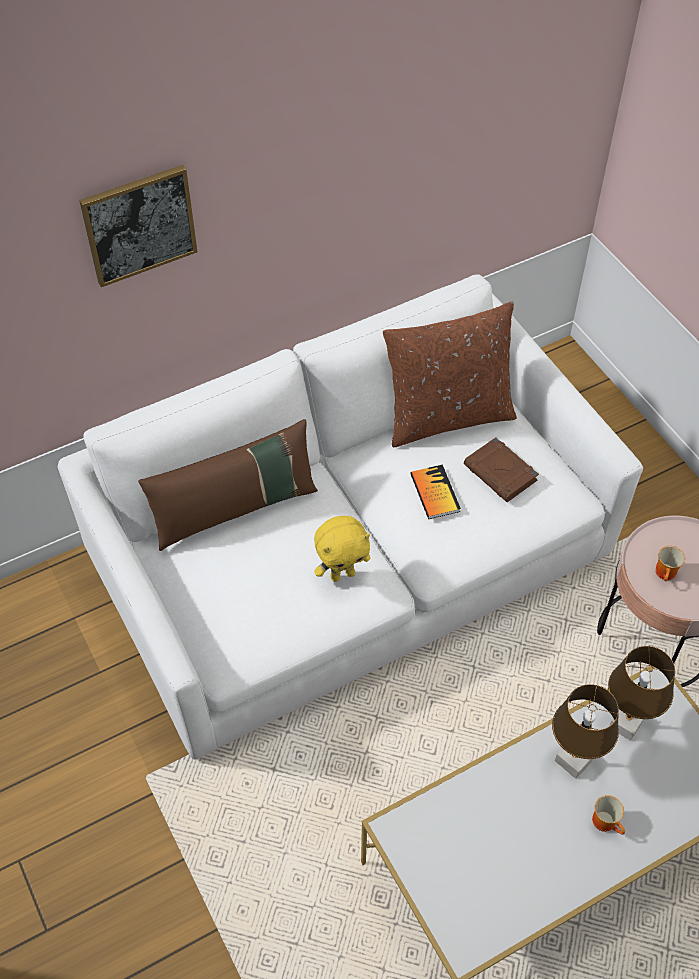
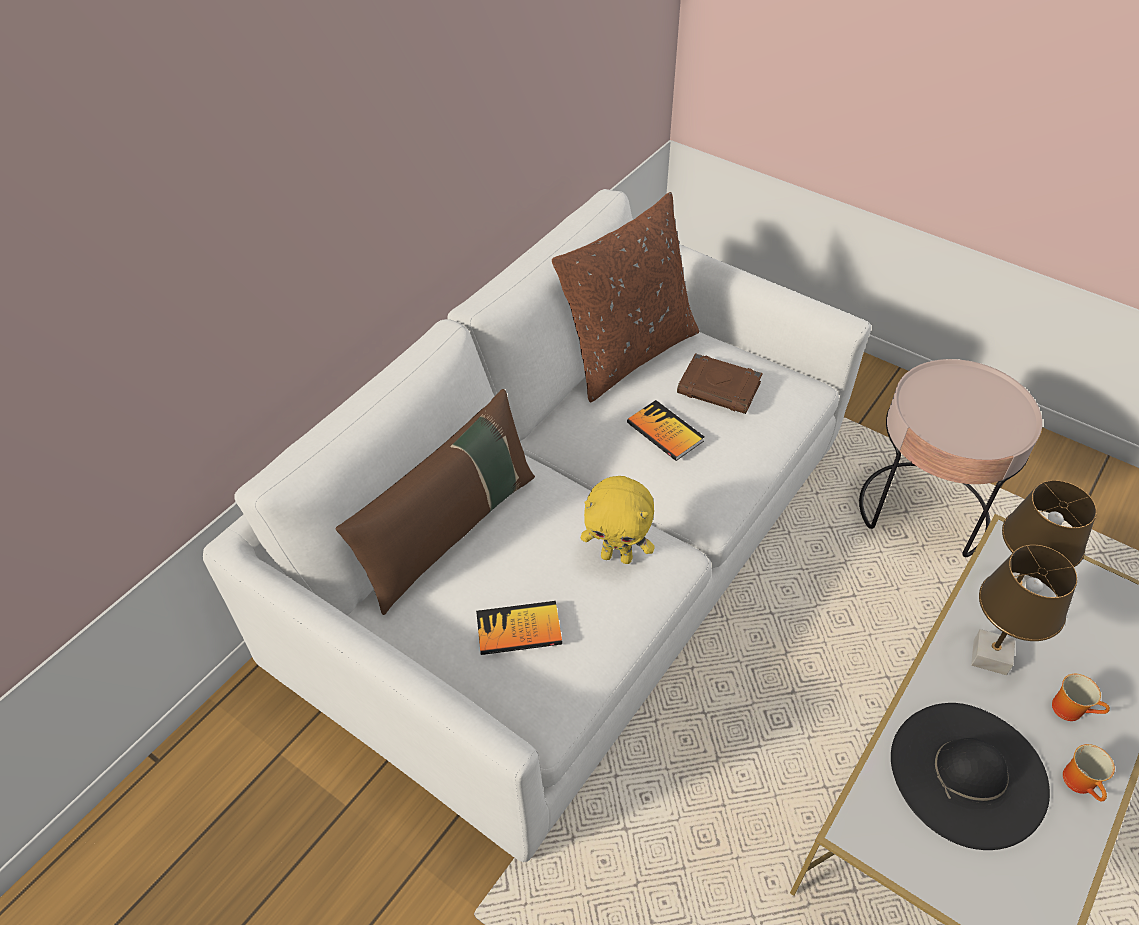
camera: 25 degrees left, 5 degrees down
(139, 225) = (241, 166): picture -> none
(242, 598) = (519, 629): none -> book
(342, 574) = (617, 556): yellow plush toy -> yellow plush toy turned 60 degrees clockwise
(496, 829) = (968, 773): none -> black hat
(666, 574) = (955, 421): mug -> mug (1082, 783)

